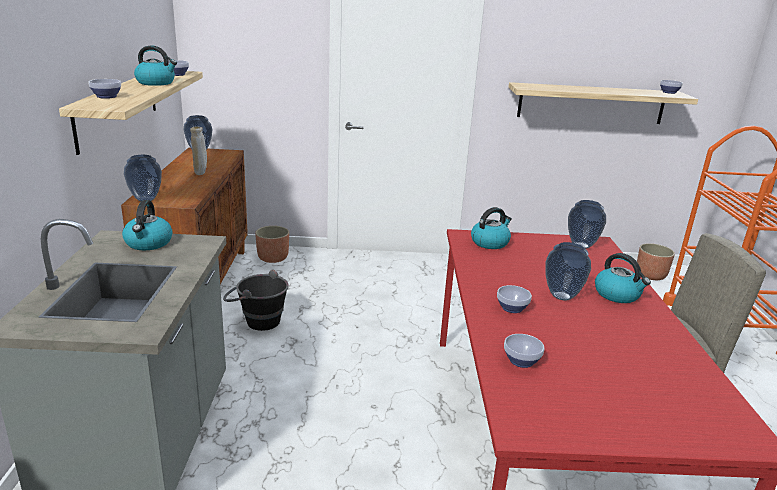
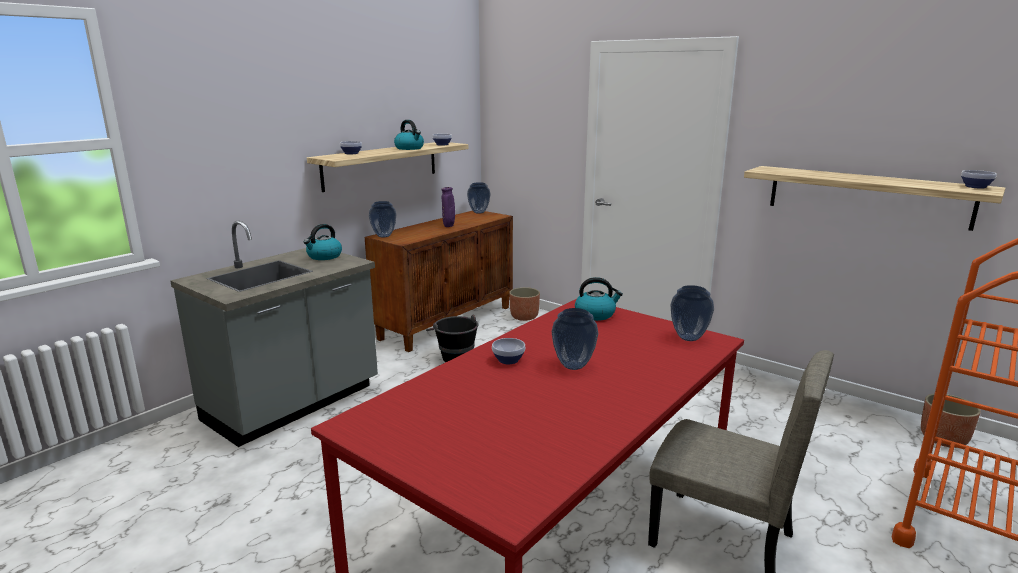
camera: 40 degrees right, 5 degrees down
(200, 174) = (449, 226): beige vase -> purple vase
(520, 361) = (437, 391): bowl -> none
(617, 295) = (634, 381): kettle -> none

